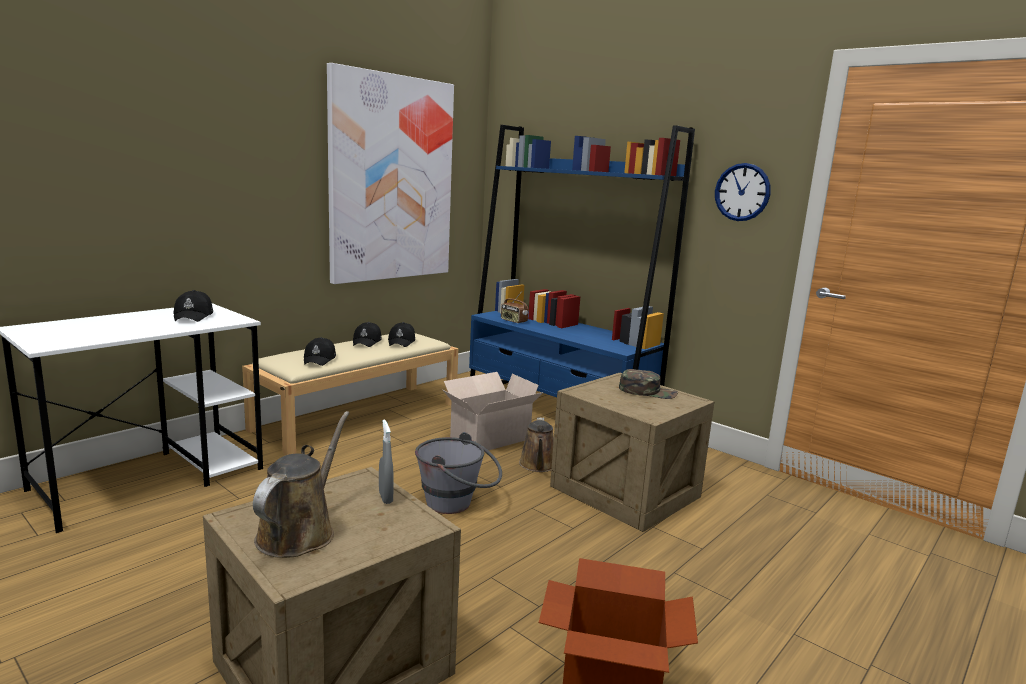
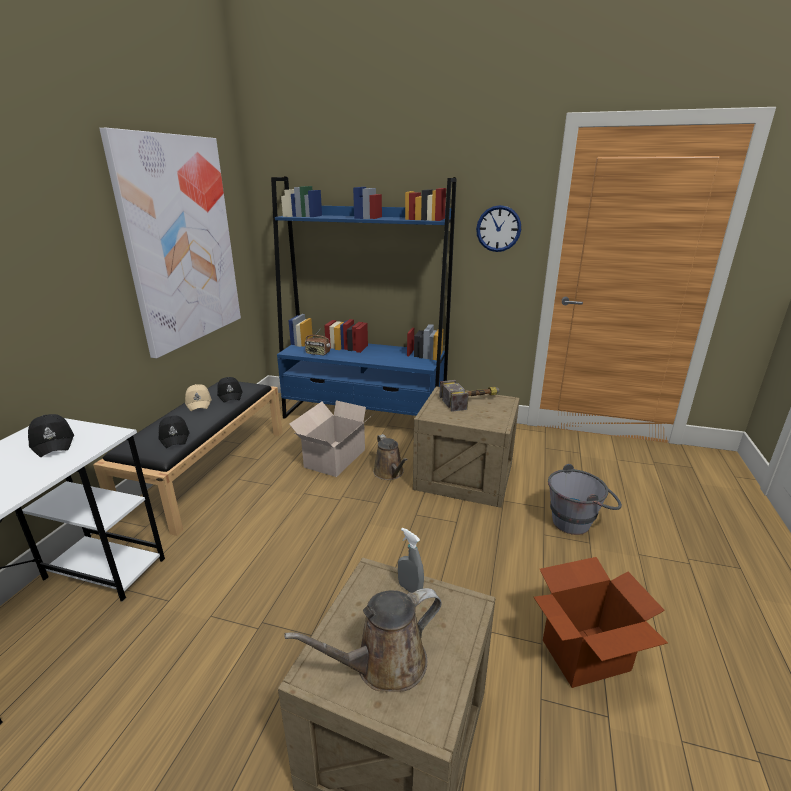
camera: 25 degrees left, 10 degrees up
(300, 532) = (384, 664): brown watering can -> brown watering can turned 105 degrees counterclockwise
(359, 416) = (208, 469): beige bench -> black bench
(367, 342) = (199, 402): black cap -> beige cap
(458, 504) = (361, 532): grey bucket -> grey bucket (578, 521)
(647, 391) = (472, 400): green cap -> hammer

